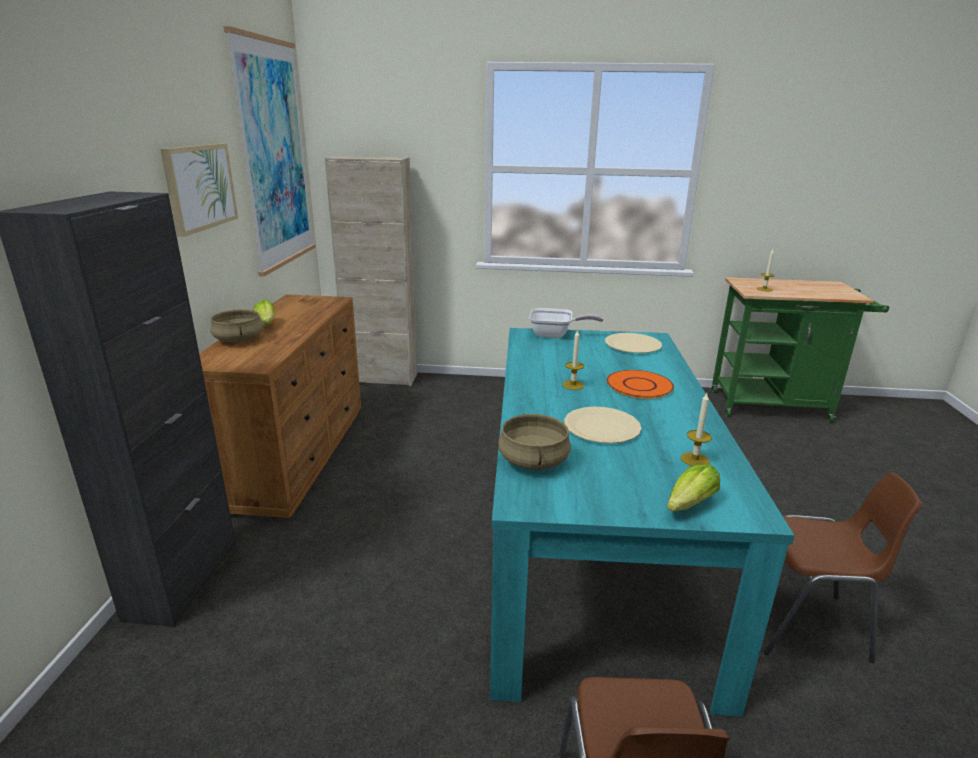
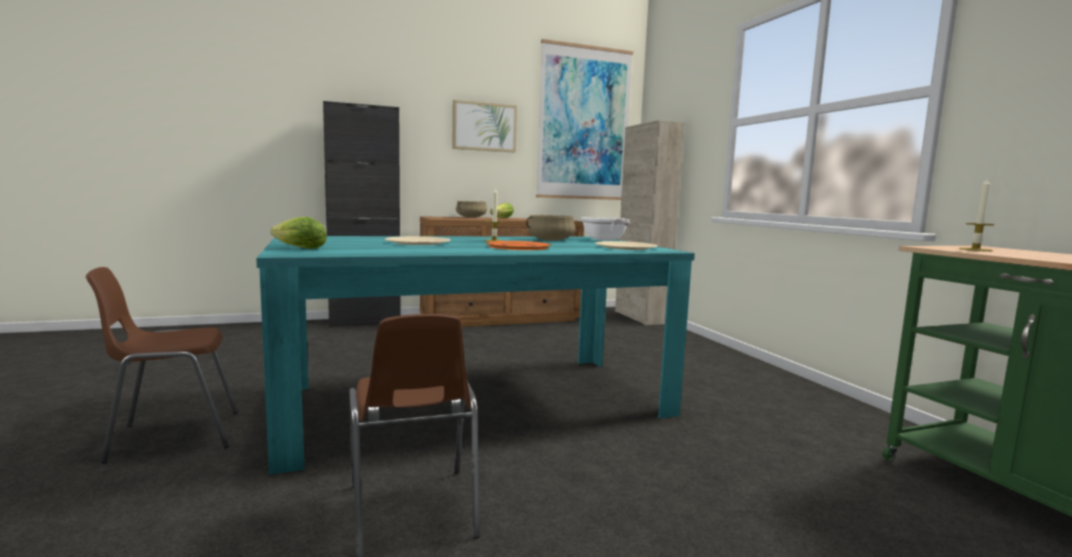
camera: 65 degrees right, 15 degrees down
(532, 461) = (352, 237): beige cooking pot -> beige cooking pot (550, 240)
(695, 459) = (376, 250): candle -> none

